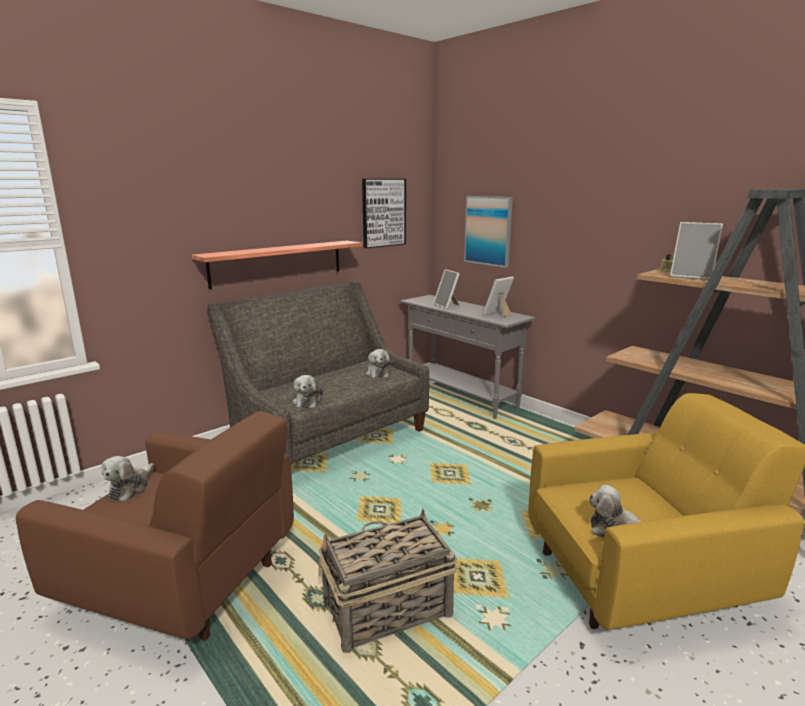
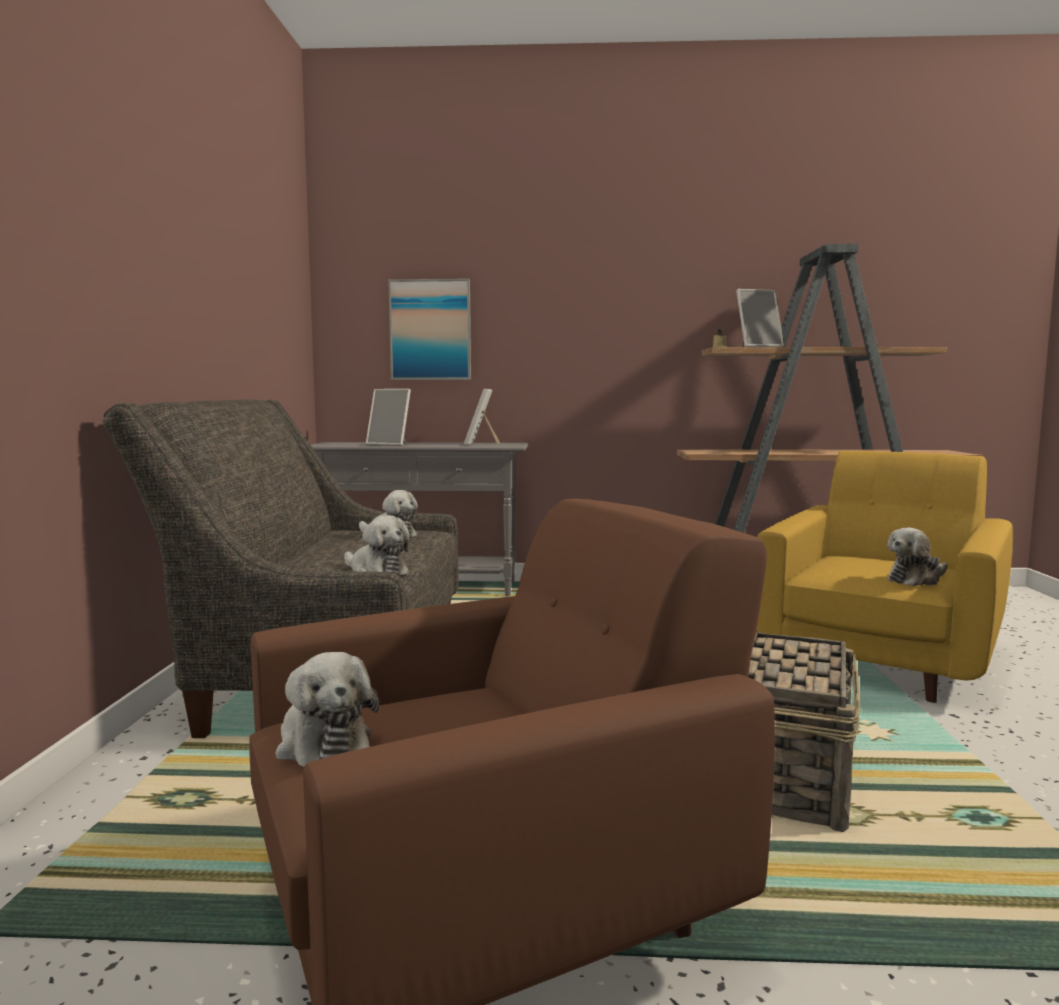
camera: 45 degrees left, 10 degrees down
(278, 263) = (177, 346): shelf -> none
(383, 212) = (276, 292): picture -> none

